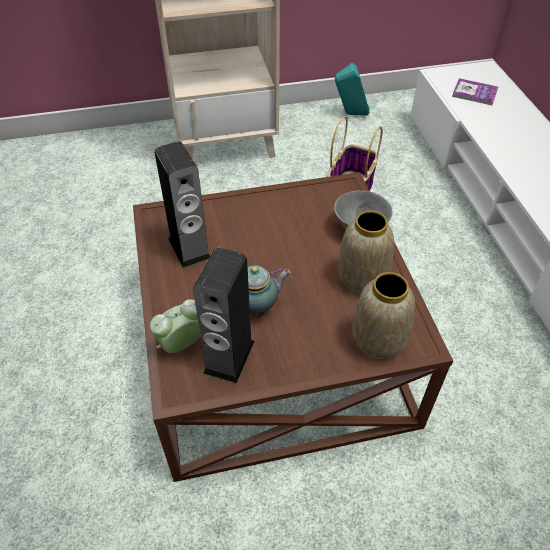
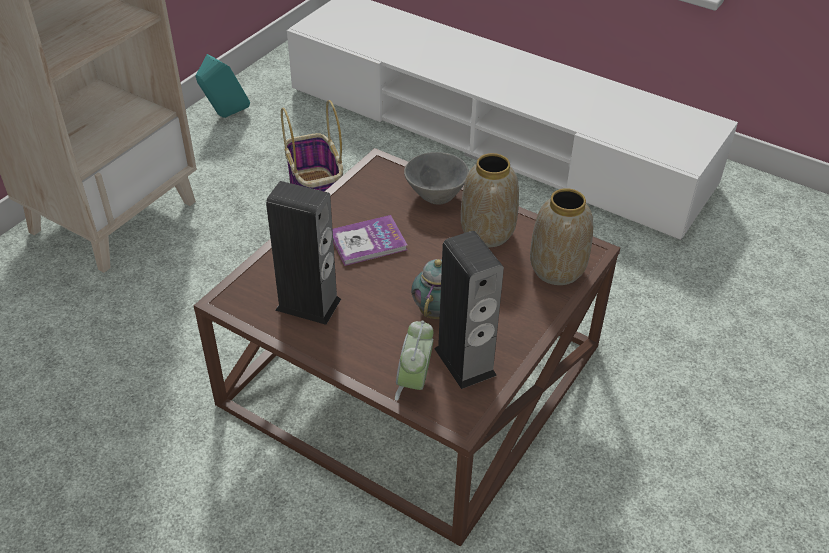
camera: 45 degrees left, 5 degrees down
(474, 93) = (365, 30): book -> book (368, 242)

